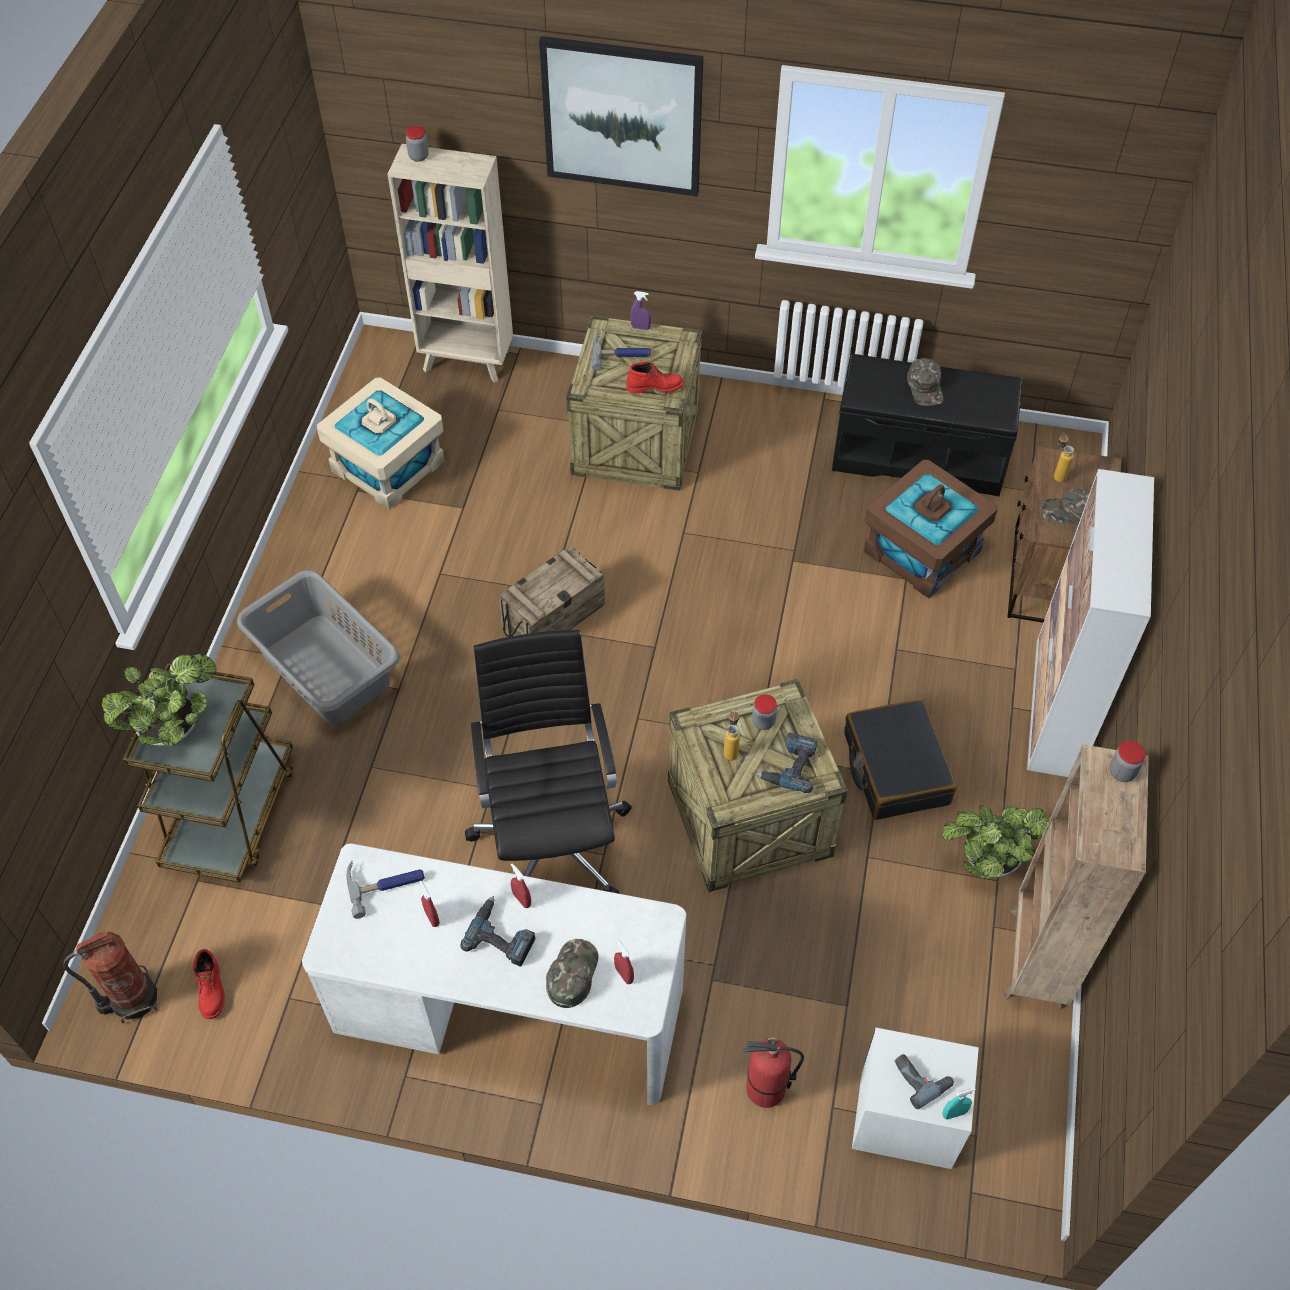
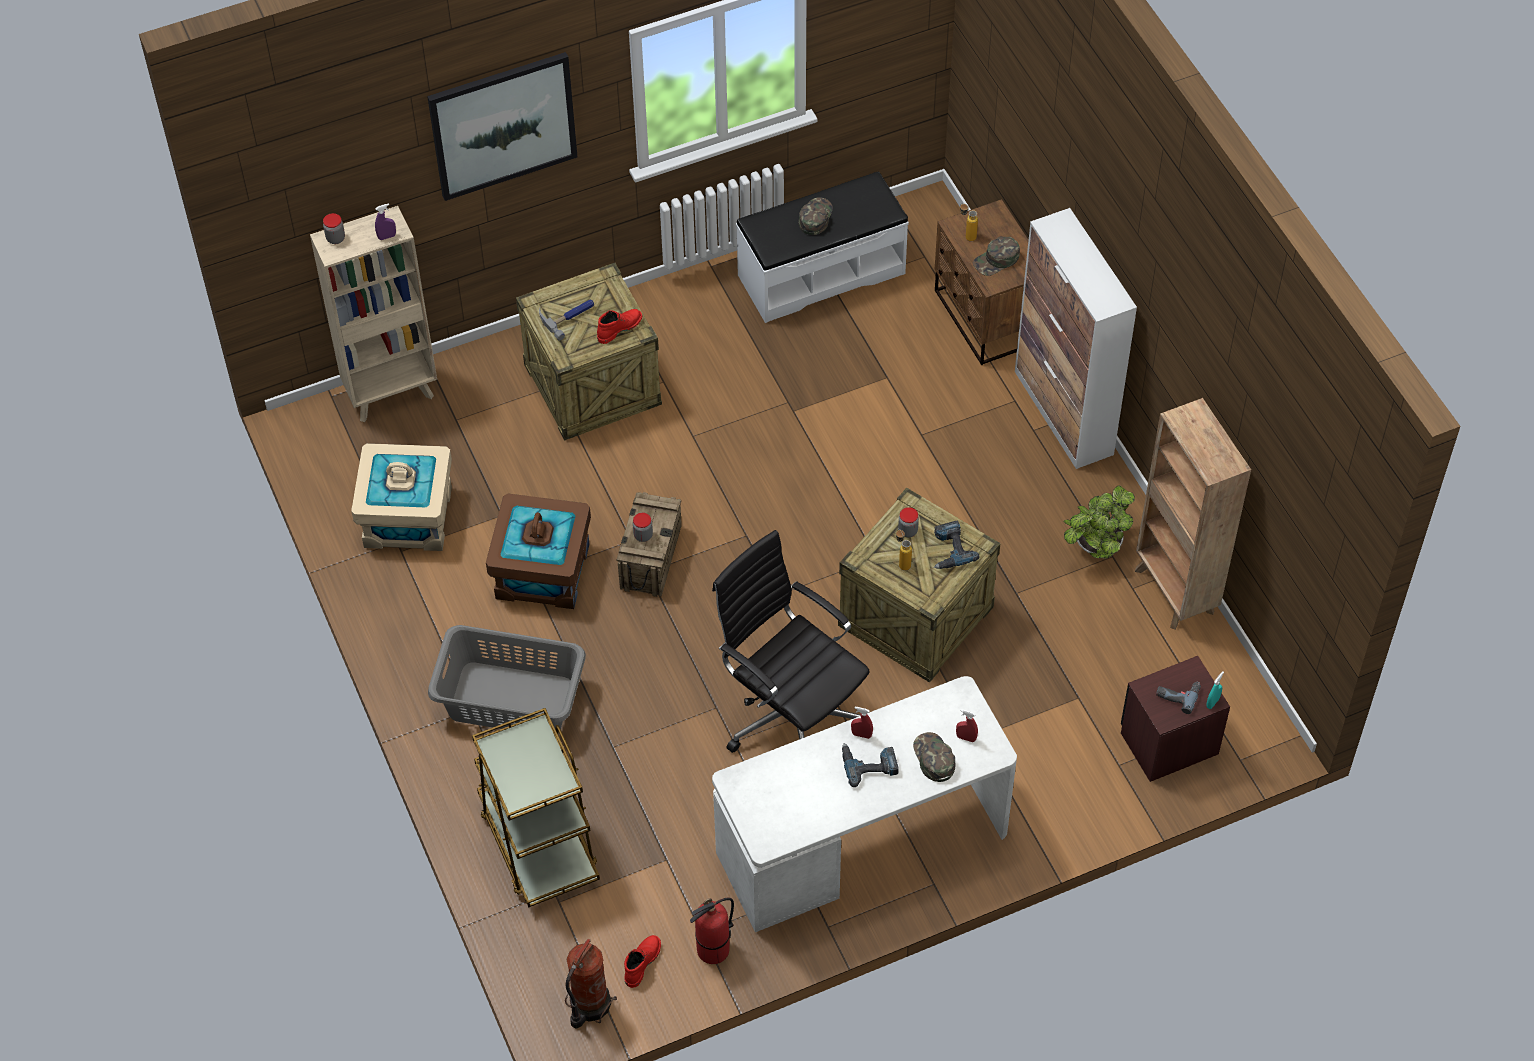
camera: 35 degrees left, 0 degrees up
(176, 728) = (520, 775): potted plant -> none
(212, 989) = (641, 962): red boot -> red boot turned 105 degrees counterclockwise
(386, 883) = (764, 781): hammer -> none
(432, 917) = (813, 782): red spray bottle -> none
(640, 327) = (565, 286): purple spray bottle -> purple spray bottle (387, 236)
(765, 1089) = (1068, 782): fire extinguisher -> fire extinguisher (713, 950)
(895, 768) = (987, 521): black suitcase -> none
(905, 1119) = (1169, 743): white nightstand -> brown nightstand
(918, 455) = (821, 273): black bench -> white bench
(921, 551) = (882, 349): brown storage box -> brown storage box (542, 571)
(925, 387) = (815, 217): green cap -> green cap turned 120 degrees counterclockwise
(1122, 772) = (1195, 417): jar -> jar (643, 535)

